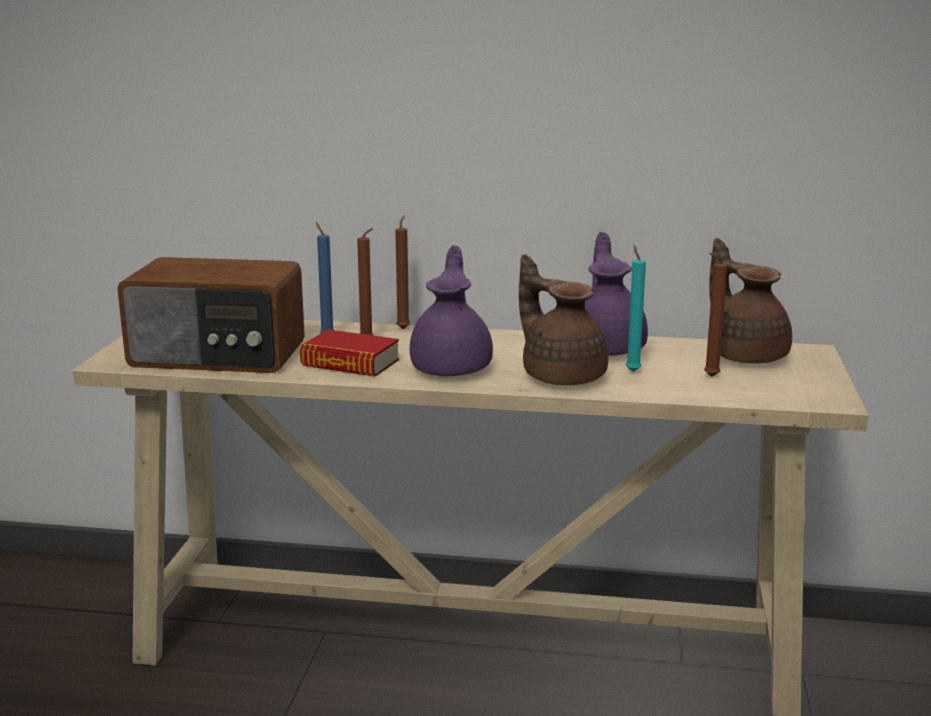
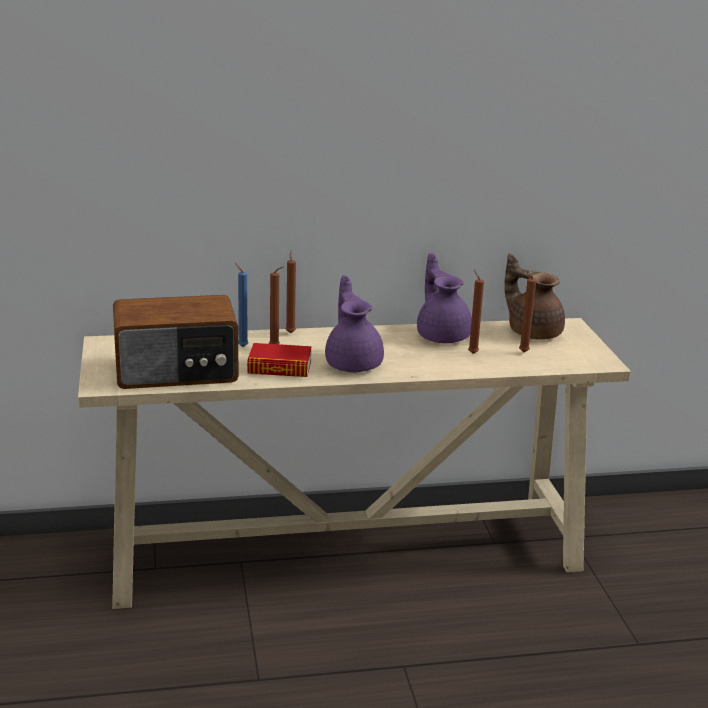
camera: 20 degrees left, 5 degrees up
(561, 376) = (430, 362): brown teapot -> none
(632, 371) = (471, 353): turquoise candle -> brown candle

